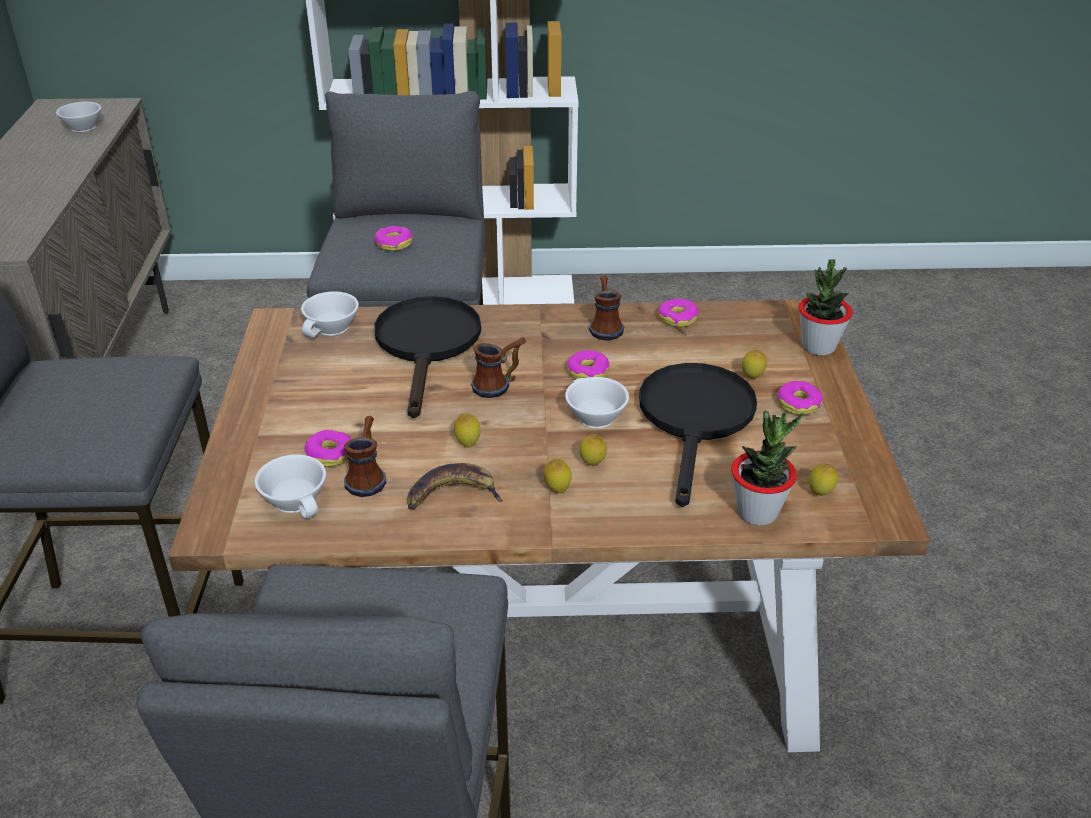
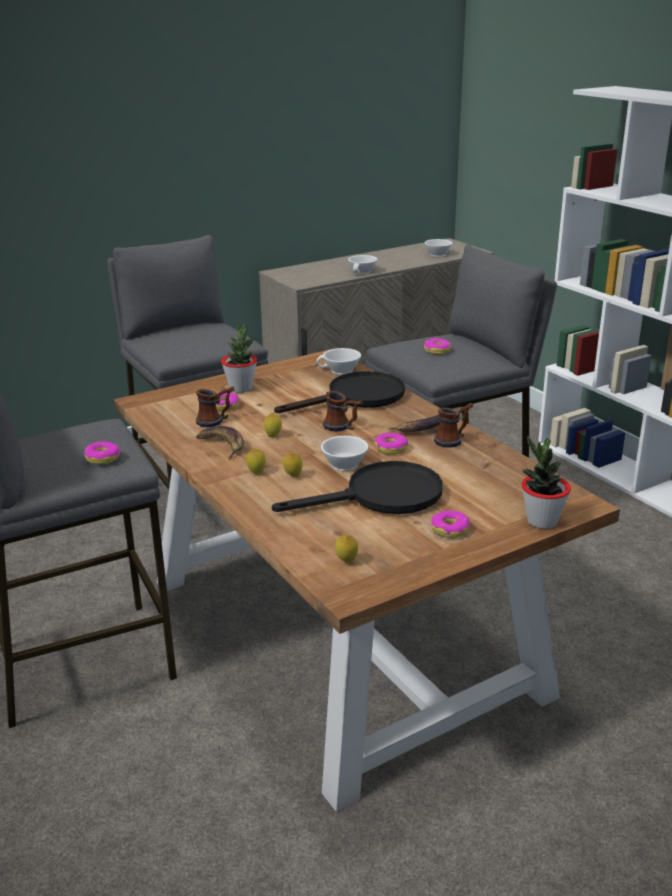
camera: 60 degrees right, 10 degrees down
(298, 499) = (180, 411): white cup -> white cup (363, 271)
(559, 336) = (420, 429): none -> banana
(678, 318) = (500, 460): donut -> donut (103, 458)
(752, 378) = (461, 504): lemon -> none
(757, 512) = (301, 542): potted plant -> potted plant (241, 388)

